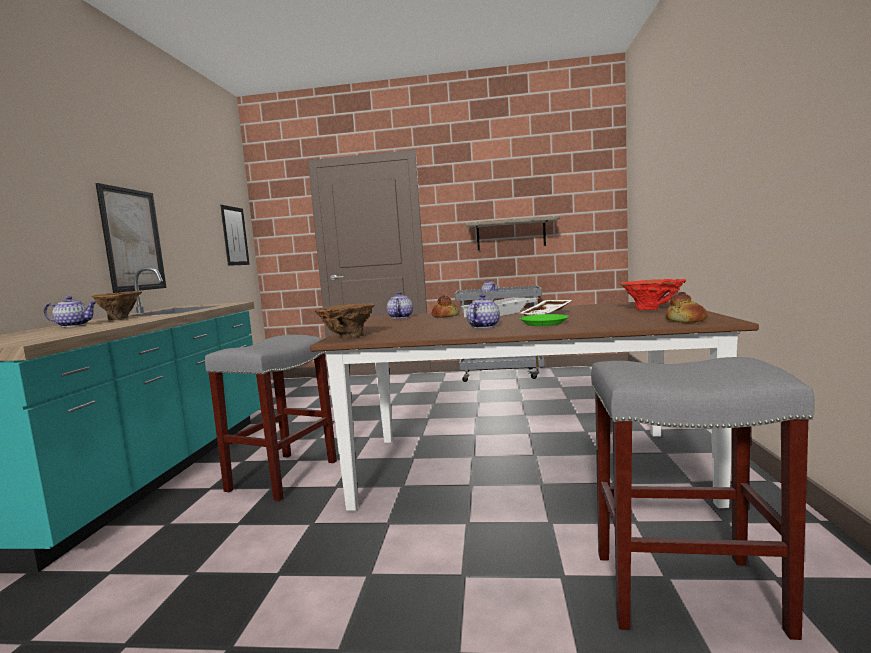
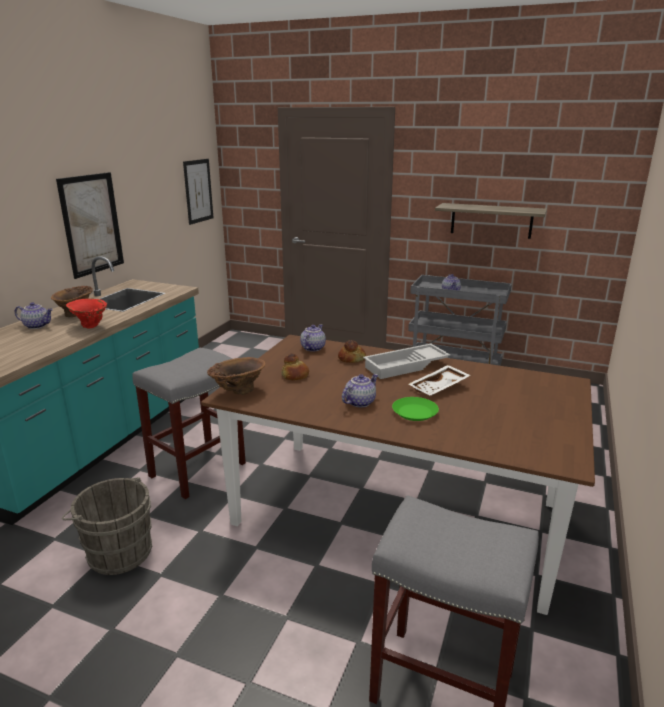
camera: 15 degrees right, 15 degrees up
(208, 565) = (117, 551): none -> grey bucket
(652, 309) = (545, 405): red vase -> red vase (90, 327)
(686, 320) = (540, 450): bread -> bread (295, 375)

